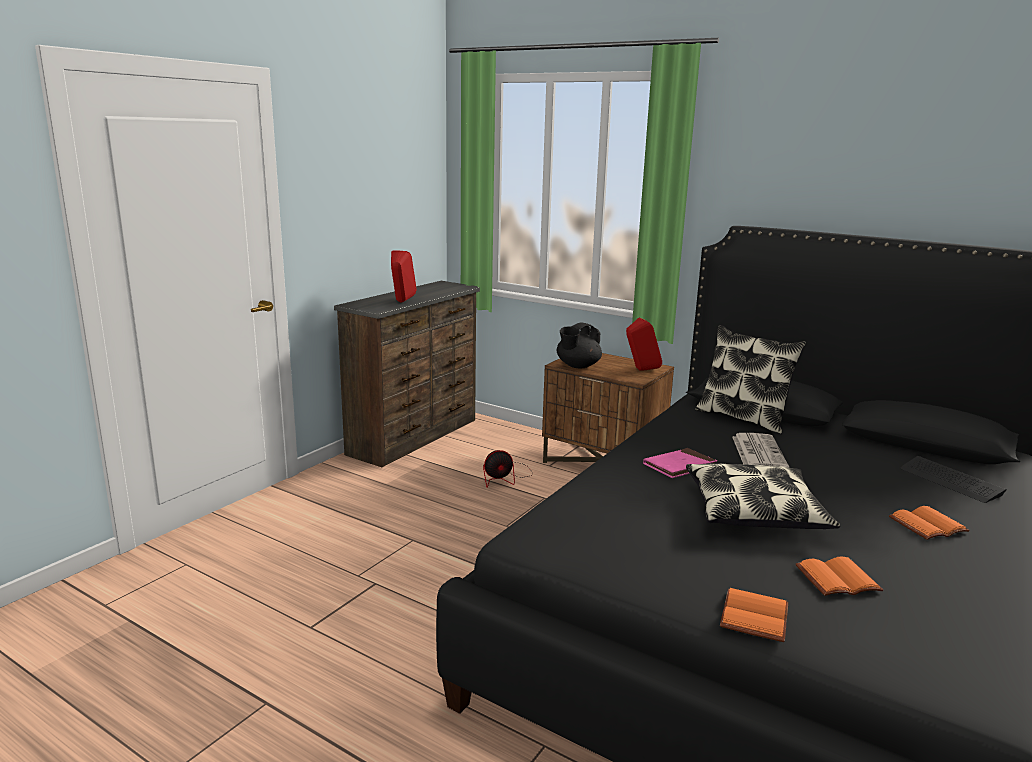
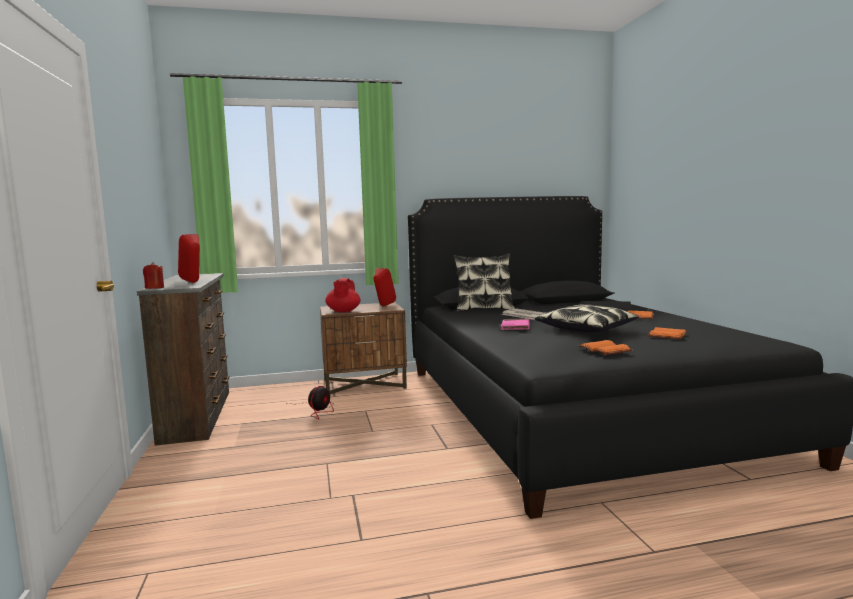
camera: 45 degrees left, 10 degrees down
(354, 304) = (154, 288): none -> red candle
(577, 366) = (343, 311): black teapot -> red teapot
(756, 618) = (686, 351): orange book -> orange book (606, 350)

